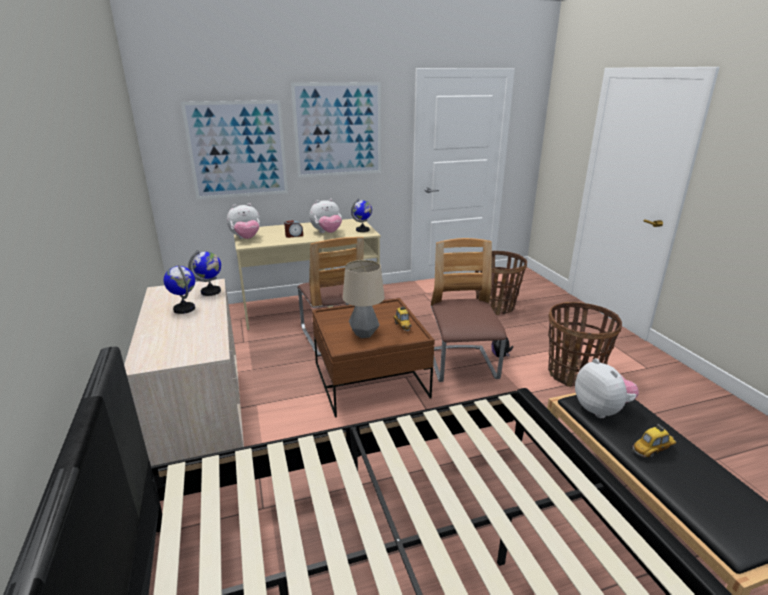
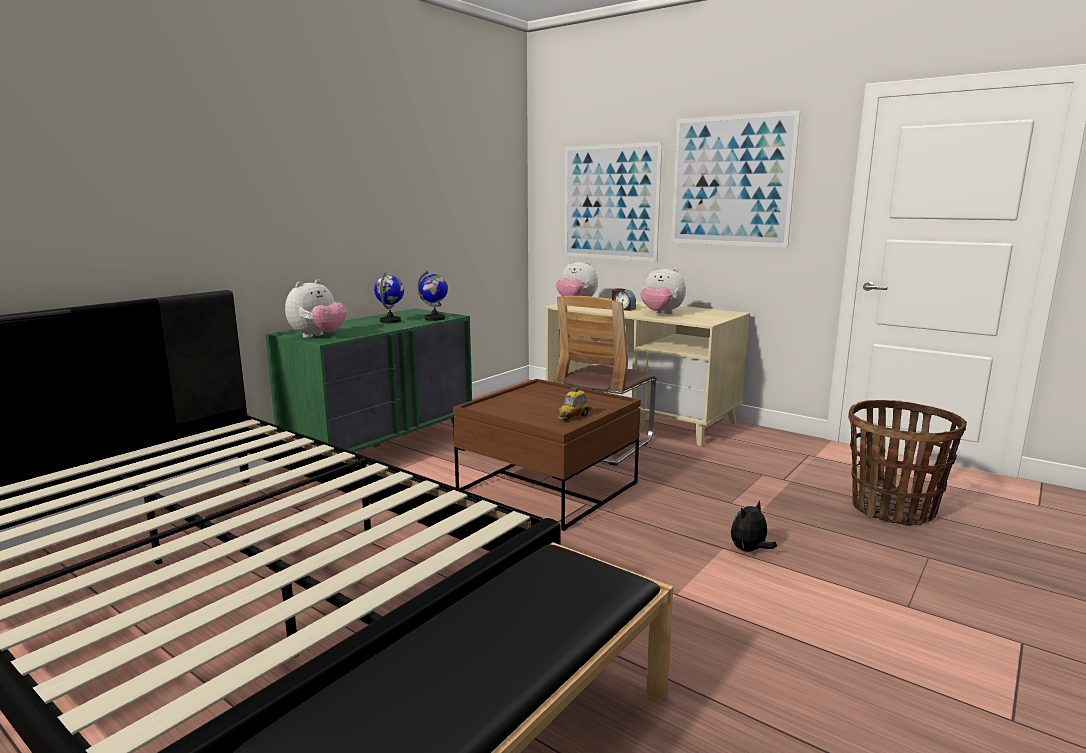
camera: 55 degrees right, 10 degrees down
(203, 423) = (383, 447): beige dresser -> green dresser
(362, 230) = (707, 319): globe -> none
(364, 334) = (523, 408): table lamp -> none
(462, 365) = (671, 530): chair -> none
(573, 374) = (814, 629): basket -> none
(601, 410) = (550, 574): plush toy -> plush toy (318, 336)
(653, 450) = (478, 632): toy car -> none

